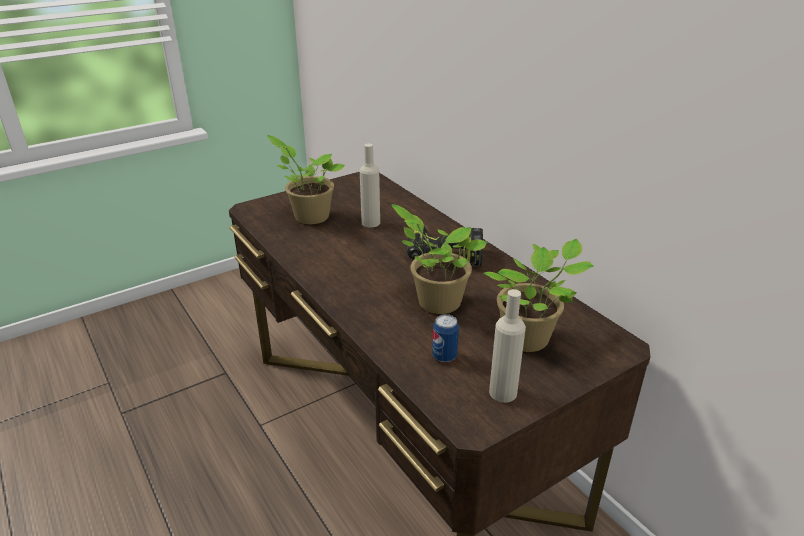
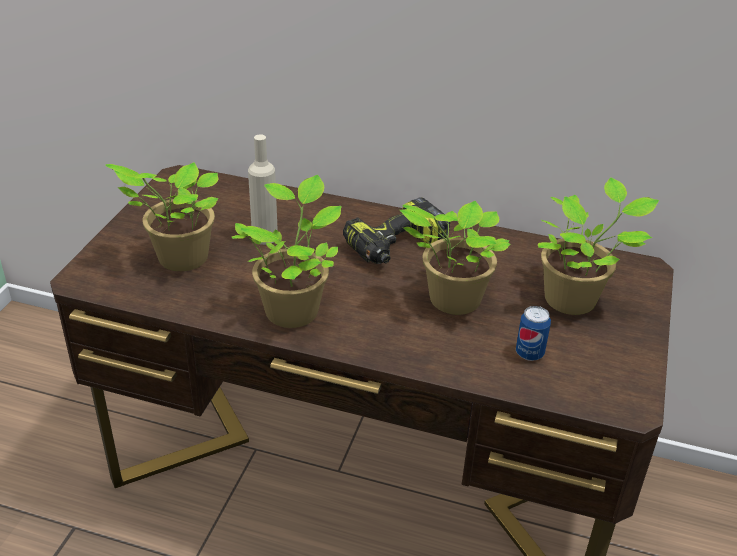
camera: 40 degrees left, 5 degrees up
(332, 265) = (293, 309): none -> potted plant
(503, 392) = (615, 362): beige bottle -> none

